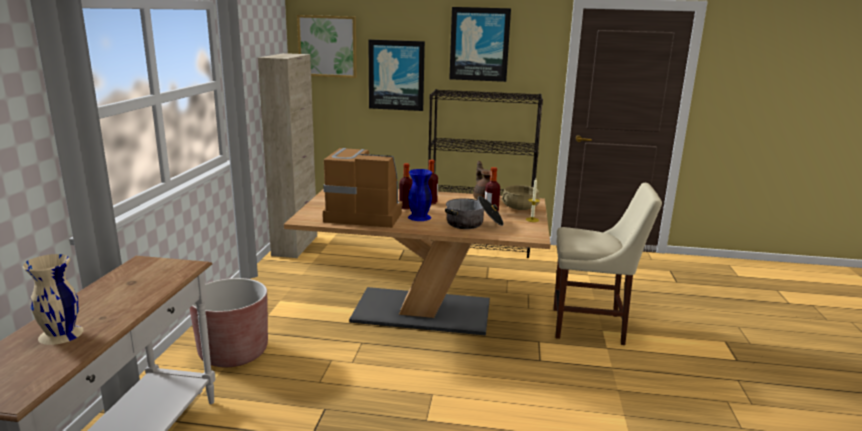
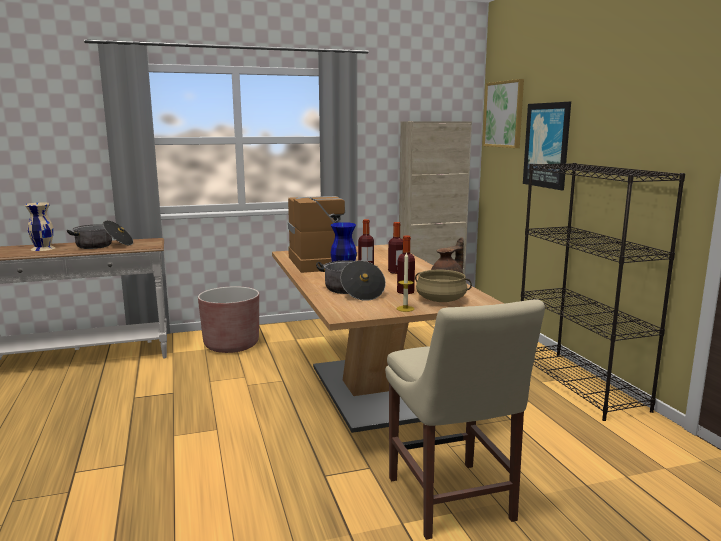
camera: 65 degrees right, 5 degrees down
(126, 291) = (103, 245): none -> cooking pot
(479, 44) = (622, 100): picture -> none

